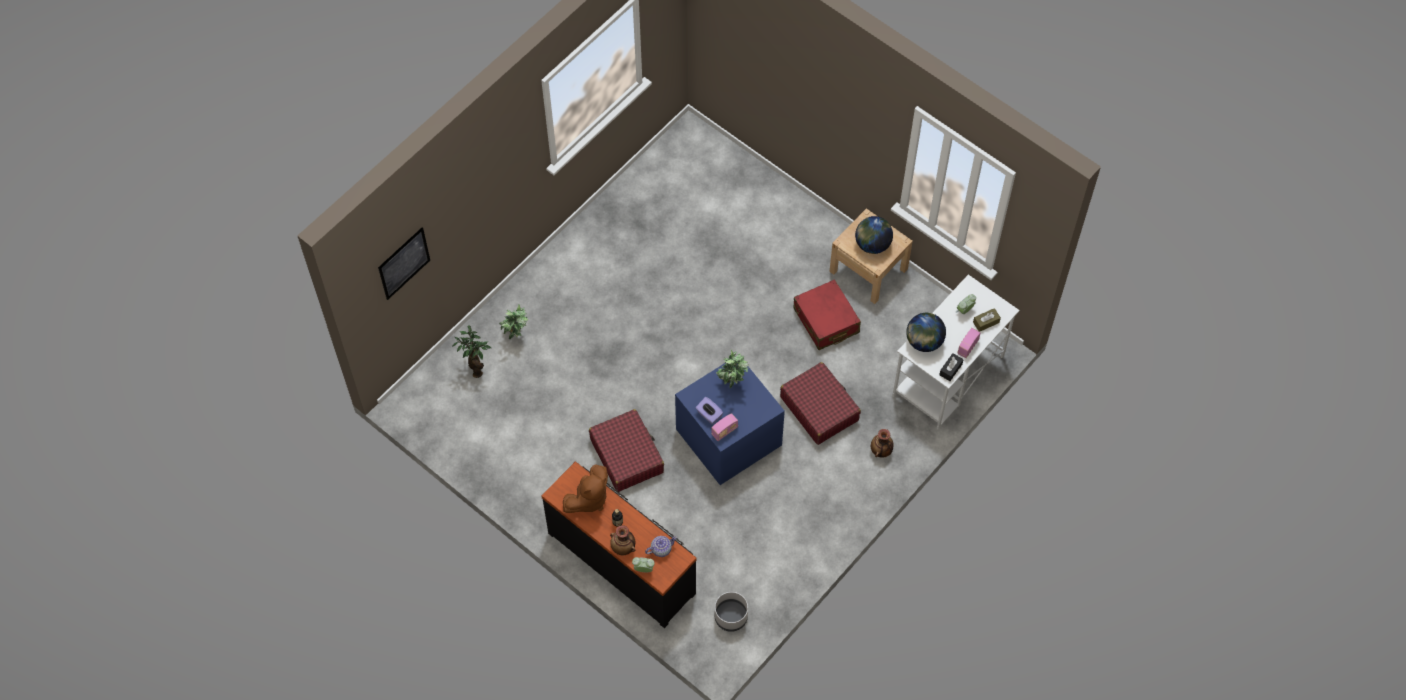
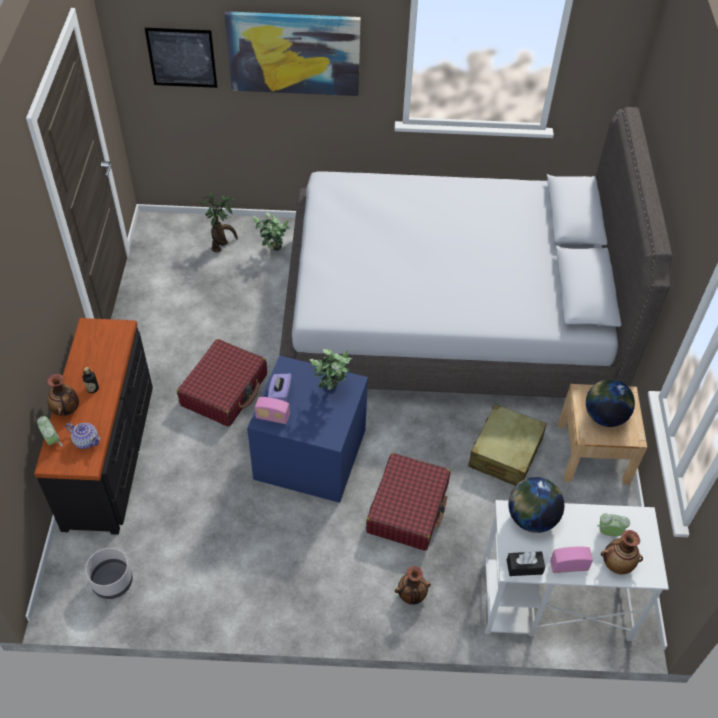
camera: 50 degrees right, 10 degrees down
(477, 189) = (294, 53): none -> picture
(588, 499) = (101, 353): brown plush toy -> none
(684, 266) = (449, 316): none -> grey bed
(826, 321) = (505, 453): red suitcase -> beige suitcase
(986, 322) = (617, 564): brown tissue box -> vase

